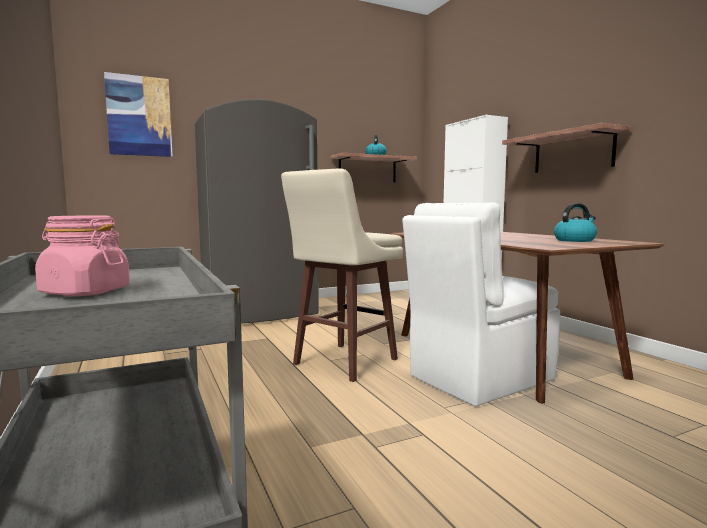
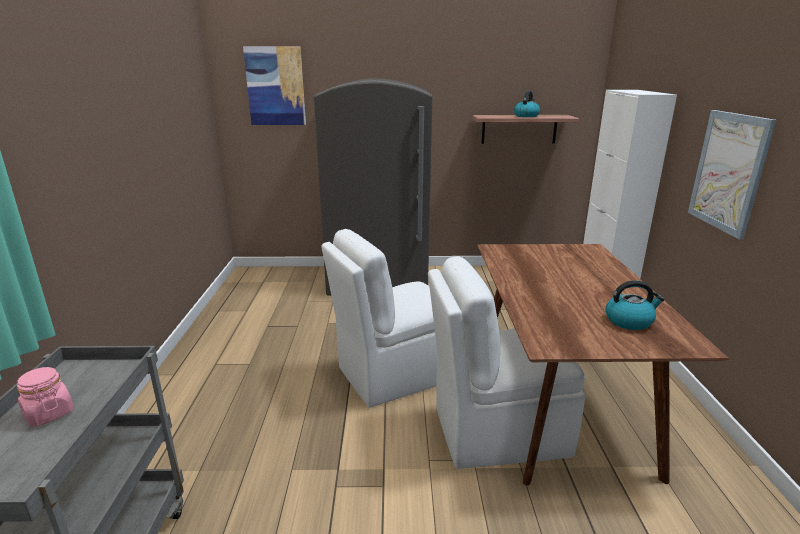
camera: 25 degrees right, 15 degrees up
(343, 362) = (394, 374): beige stool -> white chair
(572, 152) = (728, 172): shelf -> picture

